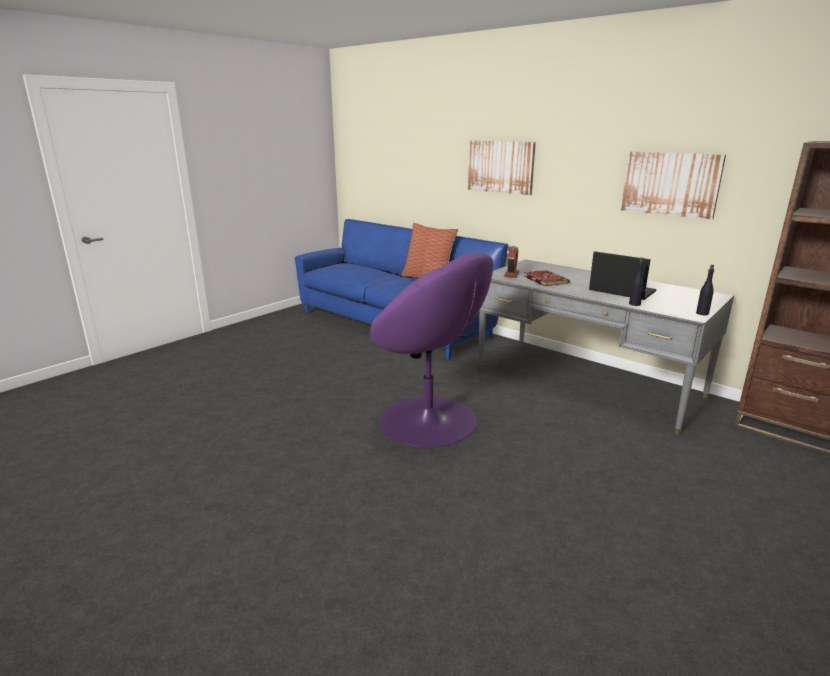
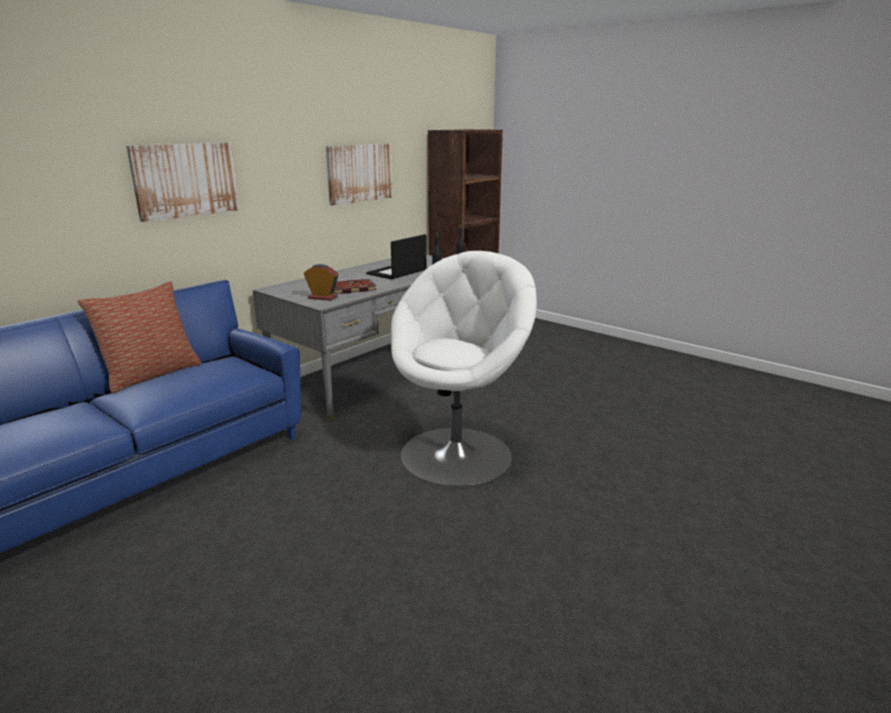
camera: 90 degrees left, 0 degrees up
(429, 421) = (458, 454): purple armchair -> white armchair

